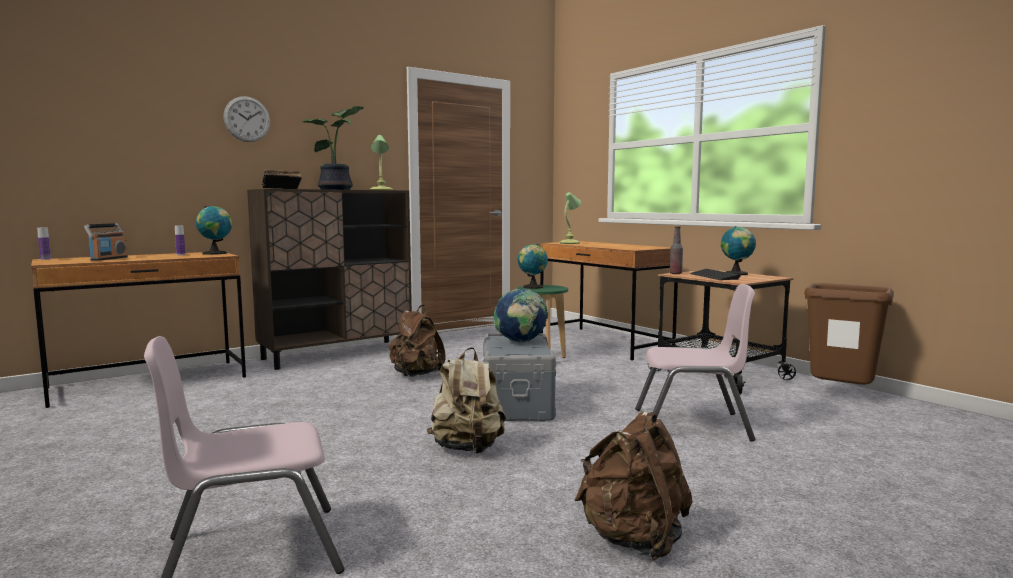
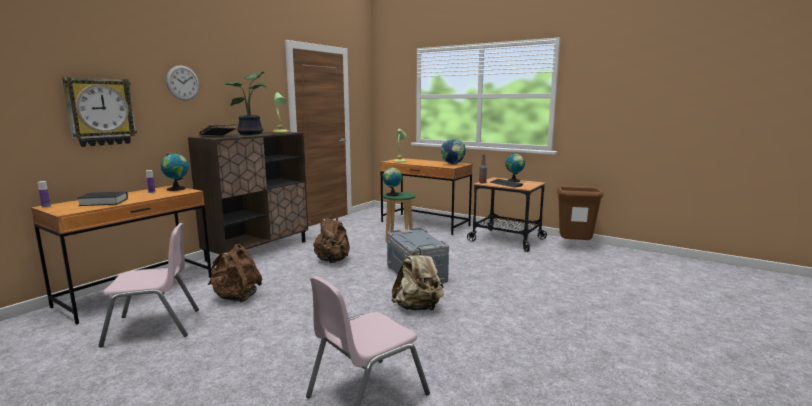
camera: 20 degrees left, 5 degrees up
(108, 259) = (104, 202): radio -> black book
(132, 150) = (100, 112): none -> wall clock
(520, 343) = (415, 236): globe -> globe (453, 164)
(633, 540) = (550, 345): brown backpack -> brown backpack (236, 297)
(692, 425) = (520, 274): pink chair -> pink chair (153, 327)

